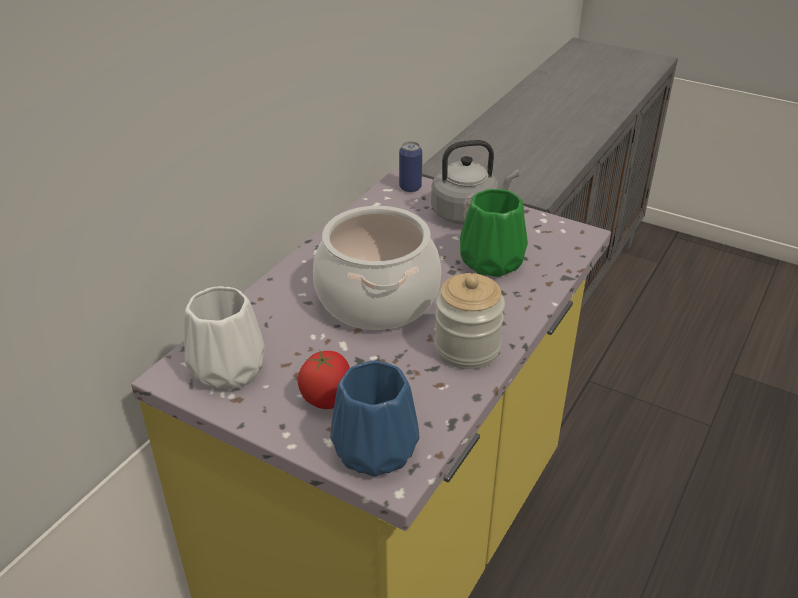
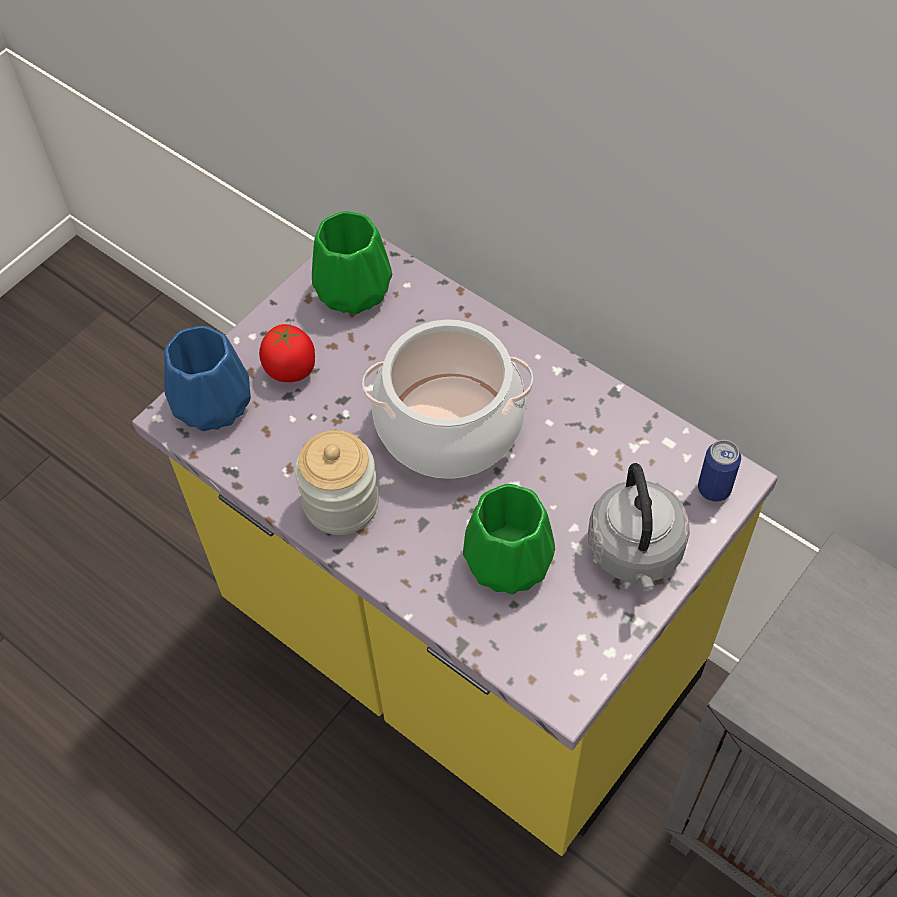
camera: 100 degrees right, 20 degrees up
(230, 369) = (353, 291): white vase -> green vase

